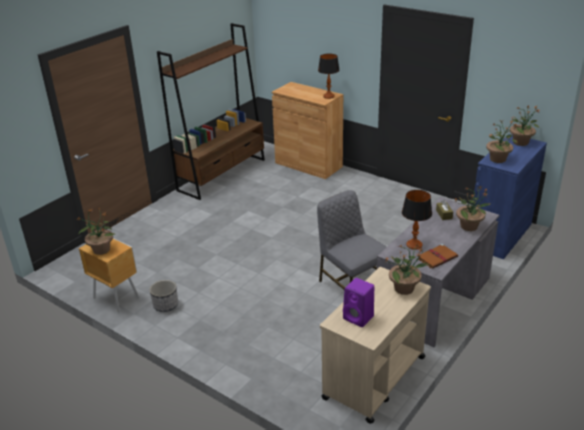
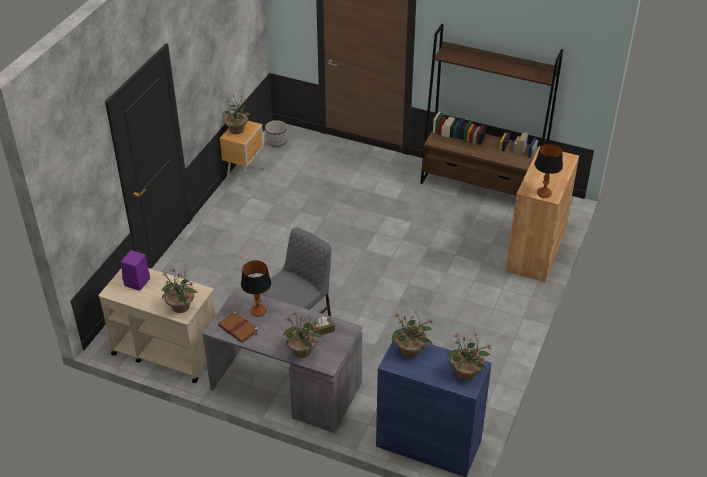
camera: 75 degrees right, 10 degrees up
(165, 305) = (240, 205): planter -> planter (276, 141)

